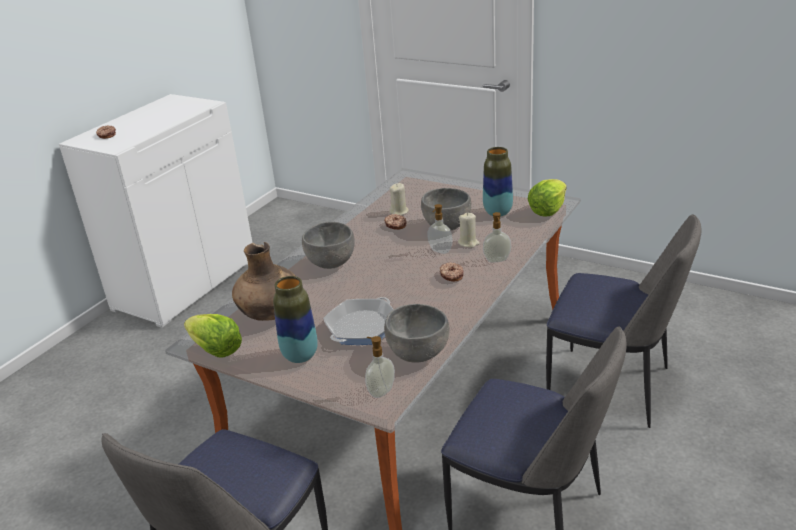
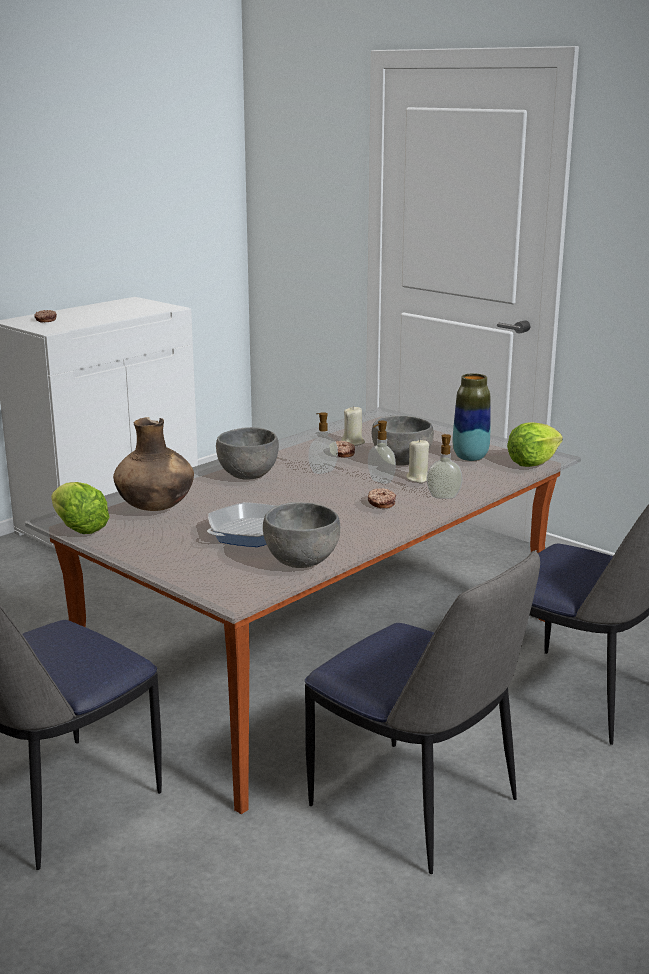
camera: 10 degrees right, 10 degrees down
(300, 356) = (168, 545): vase -> none
(380, 391) = (240, 586): soap dispenser -> soap dispenser (322, 471)

